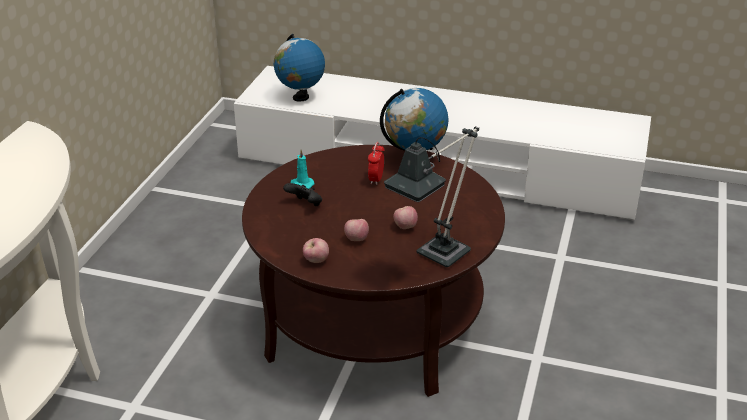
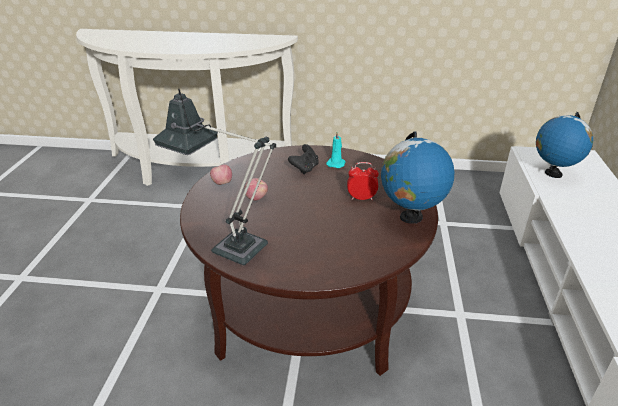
camera: 80 degrees right, 0 degrees up
(405, 227) = (282, 222): apple -> none

